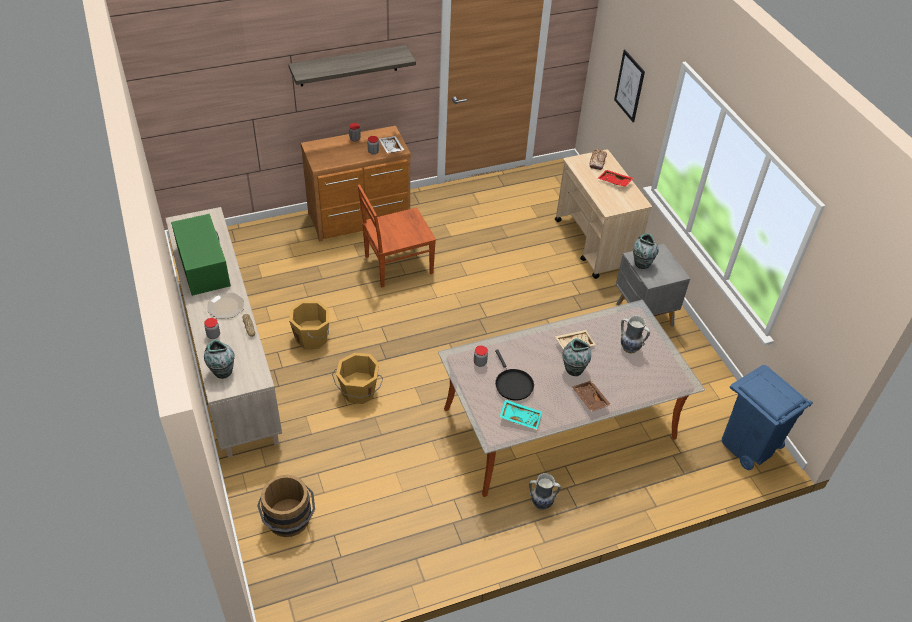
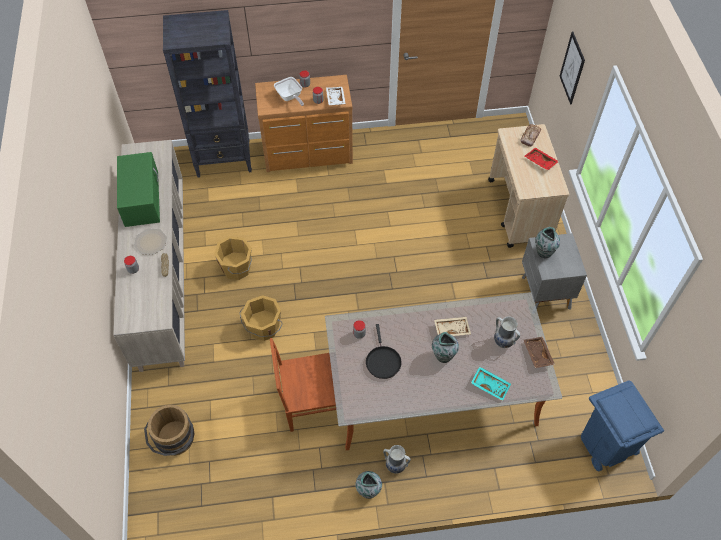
camera: 15 degrees right, 10 degrees up
(222, 371) = (132, 307): vase -> vase (368, 490)
(269, 235) = (224, 159): none -> black bookcase
(342, 152) = (290, 97): none -> frying pan
(348, 66) = (300, 19): shelf -> none
(397, 265) = (329, 206): brown chair -> brown chair (313, 403)
(520, 417) = (380, 396): turquoise tray -> turquoise tray (490, 385)
(589, 399) = (449, 389): brown tray -> brown tray (537, 354)

